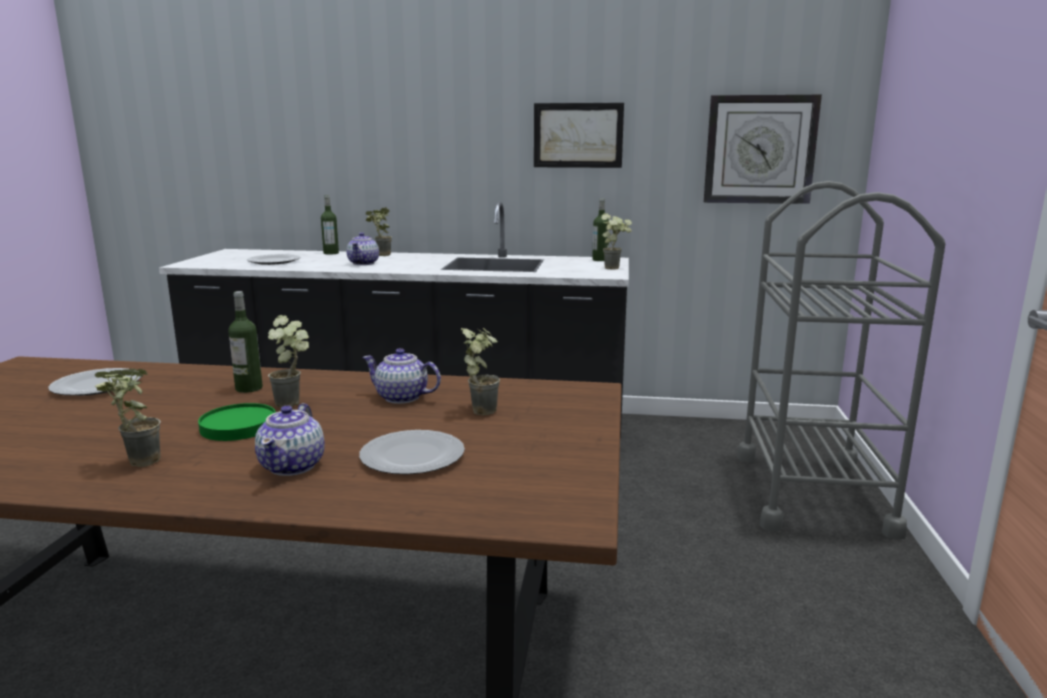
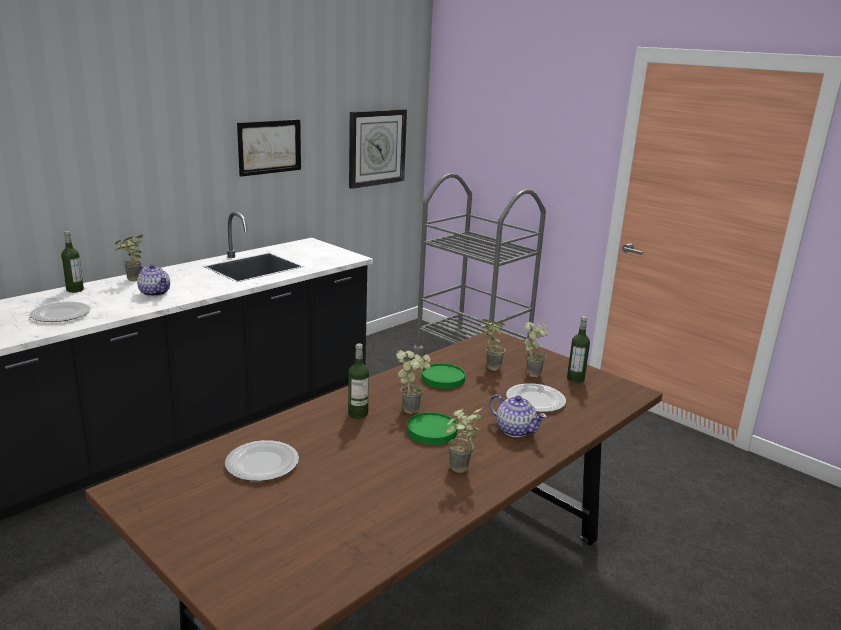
camera: 55 degrees left, 5 degrees up
(402, 397) = (443, 379): teapot -> green plate
(600, 260) = (304, 244): bottle -> bottle (575, 379)
(615, 268) = (337, 250): potted plant -> potted plant (533, 372)

